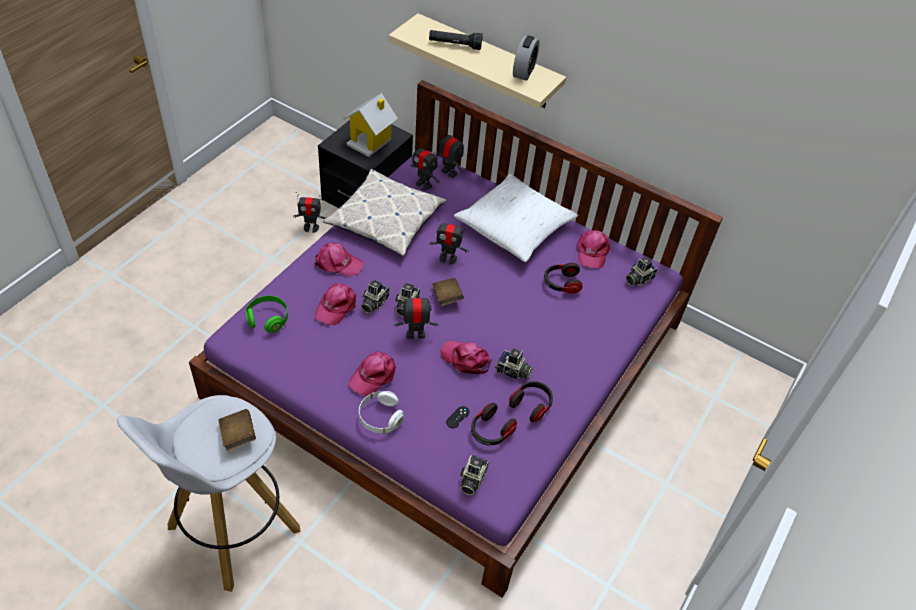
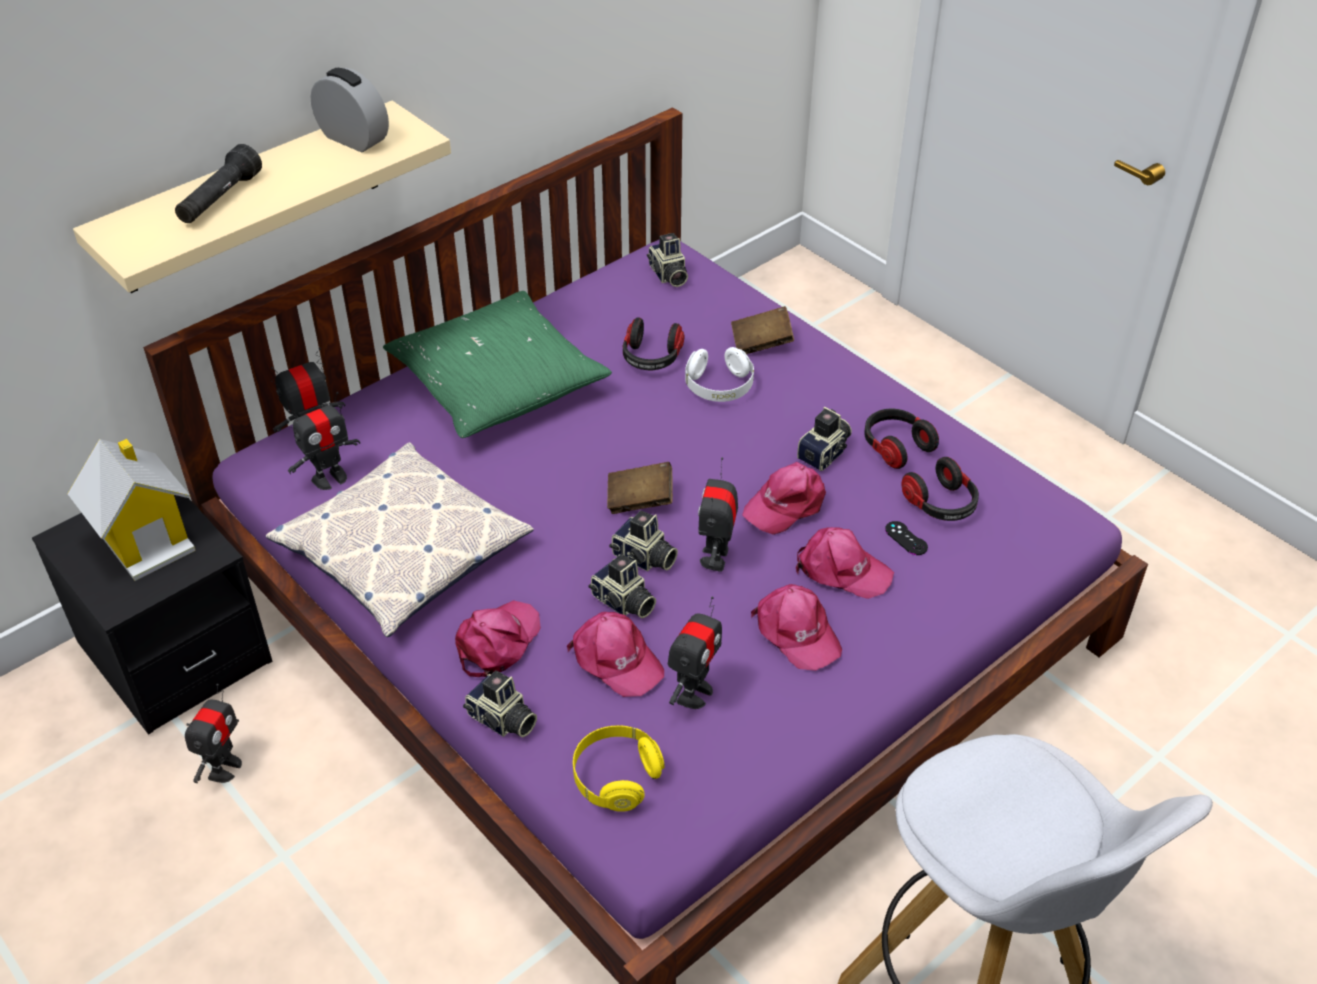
camera: 70 degrees left, 5 degrees down
(238, 436) = (1003, 787): brown book -> brown book (761, 343)
(268, 319) = (616, 777): green headphones -> yellow headphones
(380, 418) = (892, 639): white headphones -> white headphones (719, 387)
(448, 258) = (542, 482): toy robot -> toy robot (694, 693)
(471, 479) = (1030, 545): camera -> camera (502, 720)
(514, 227) = (498, 382): white pillow -> green pillow
(592, 252) = (592, 309): pink cap -> pink cap (842, 570)

